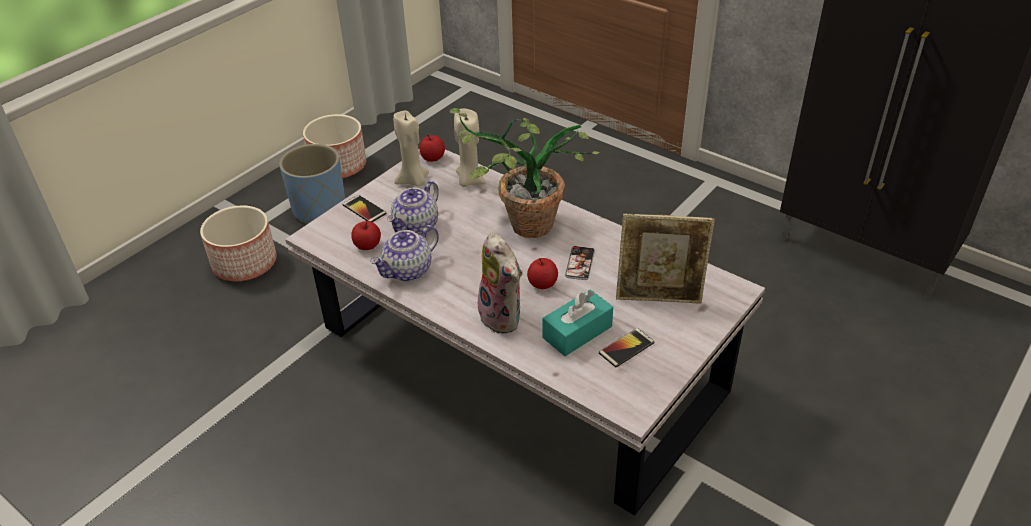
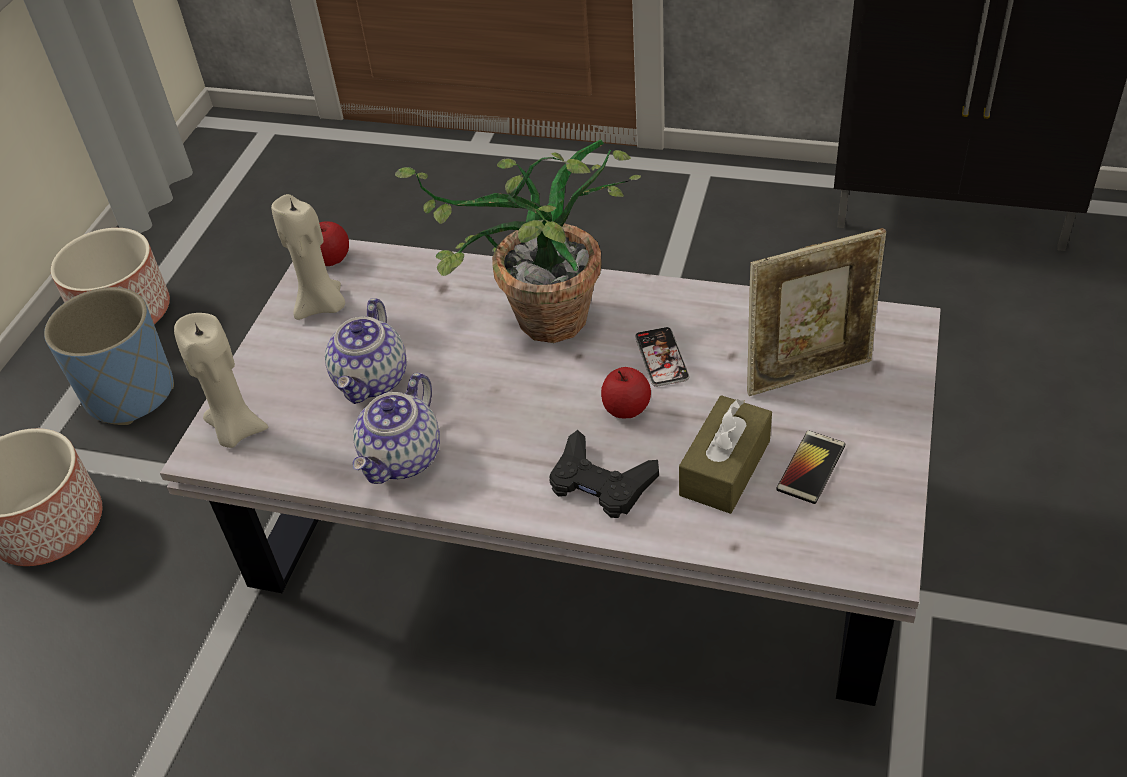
camera: 20 degrees left, 5 degrees up
(364, 209) = (268, 378): phone -> none
(367, 246) = (310, 438): apple -> none
(469, 181) = (412, 278): beige candle -> beige candle (236, 430)
(504, 317) = (600, 483): plush toy -> black game controller
(577, 332) = (725, 468): turquoise tissue box -> brown tissue box

